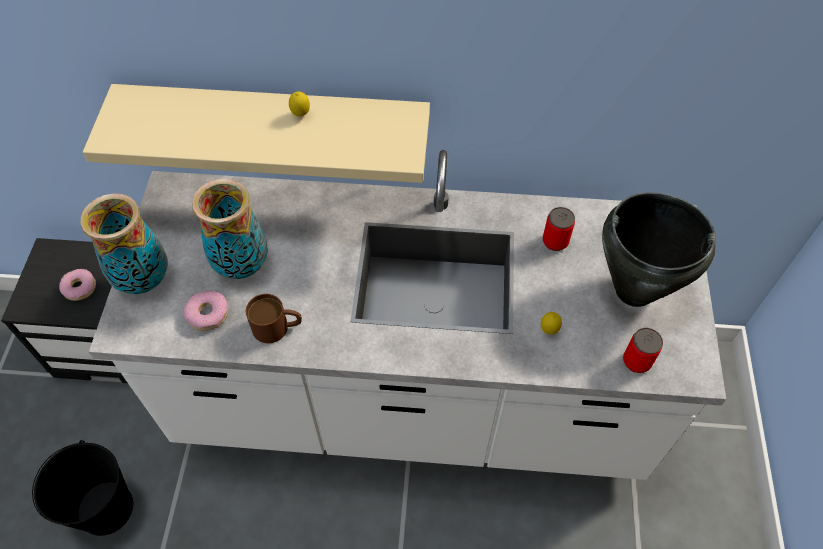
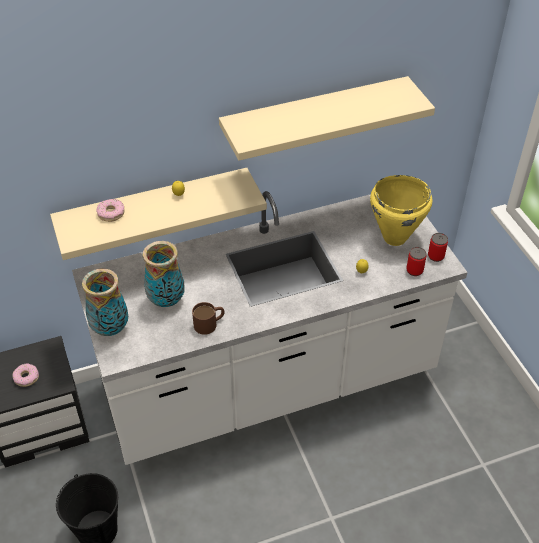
camera: 25 degrees left, 10 degrees down
(207, 314) = (163, 332): donut -> donut (111, 213)
(555, 241) = (339, 228): can -> can (436, 256)
(559, 55) = (315, 118): none -> beige shelf
(633, 289) = (394, 237): black cooking pot -> yellow cooking pot

